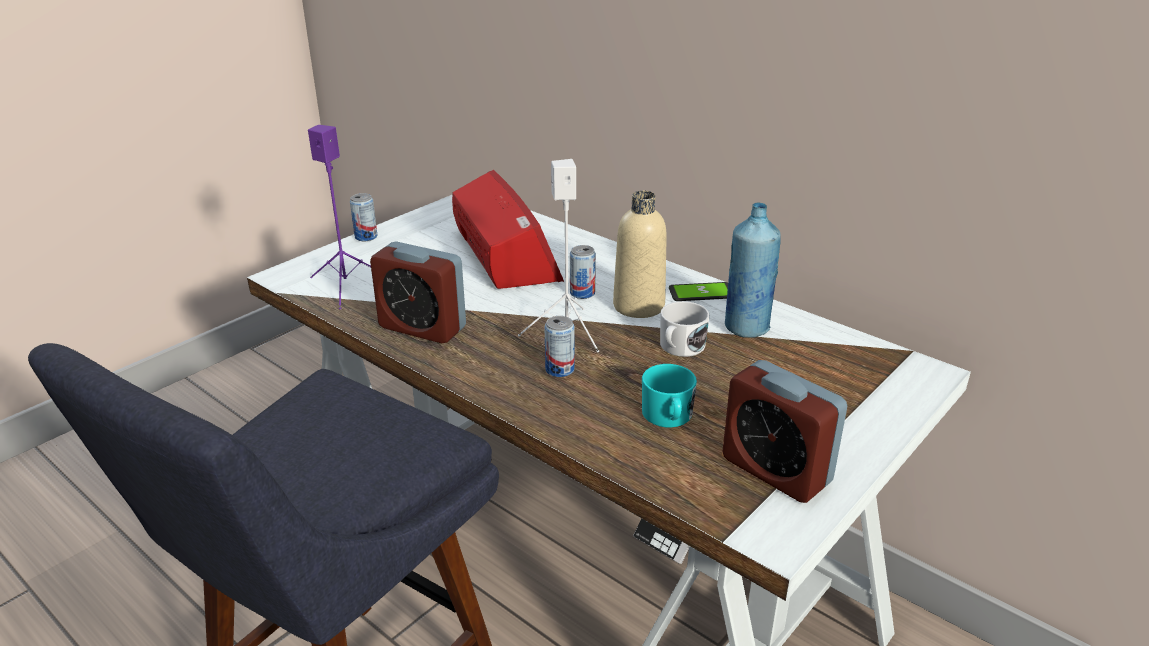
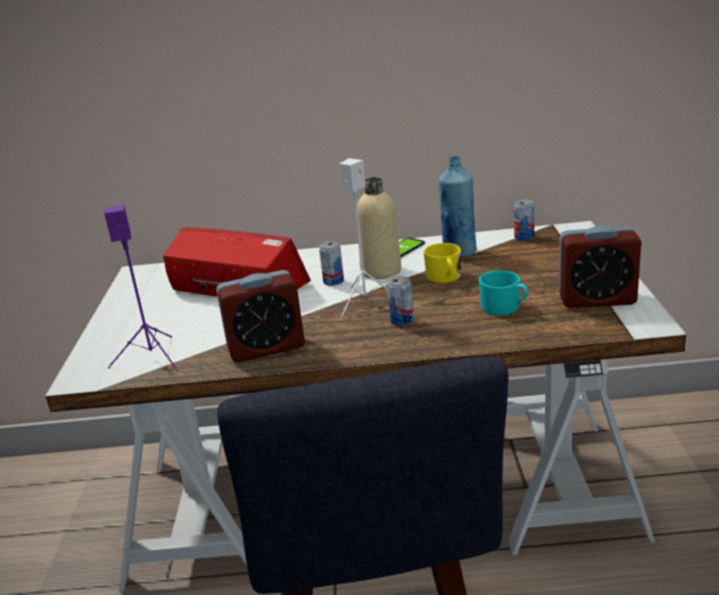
camera: 40 degrees left, 5 degrees down
(366, 237) = (100, 326): can -> can (524, 237)
(679, 347) = (444, 277): white mug -> yellow mug

